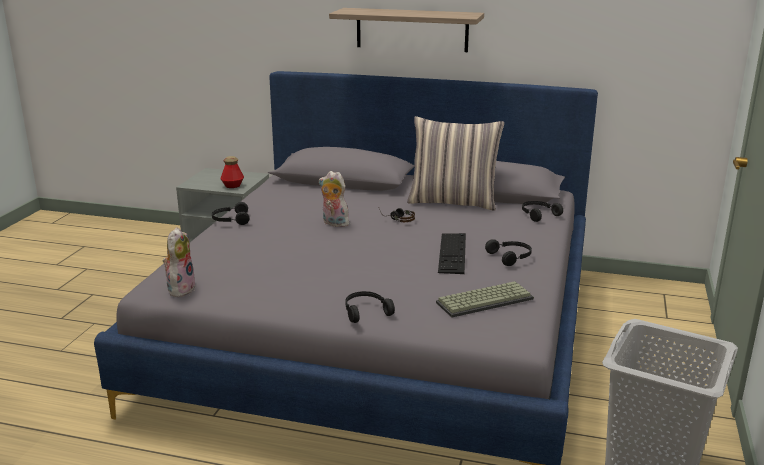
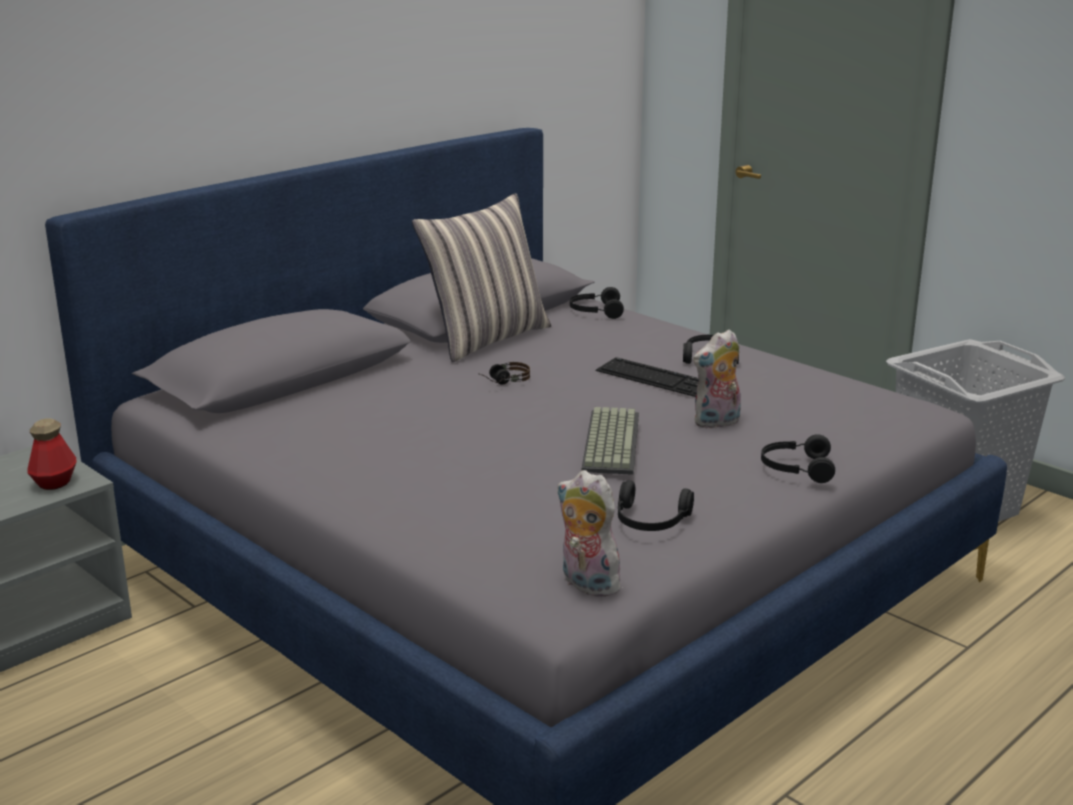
camera: 60 degrees left, 0 degrees up
(230, 220) = (336, 491): black headphones -> black headphones (650, 521)
(333, 223) = (468, 421): plush toy -> plush toy (717, 423)
(412, 30) = (278, 85): shelf -> none
(485, 300) = (818, 400): keyboard -> keyboard (609, 442)

